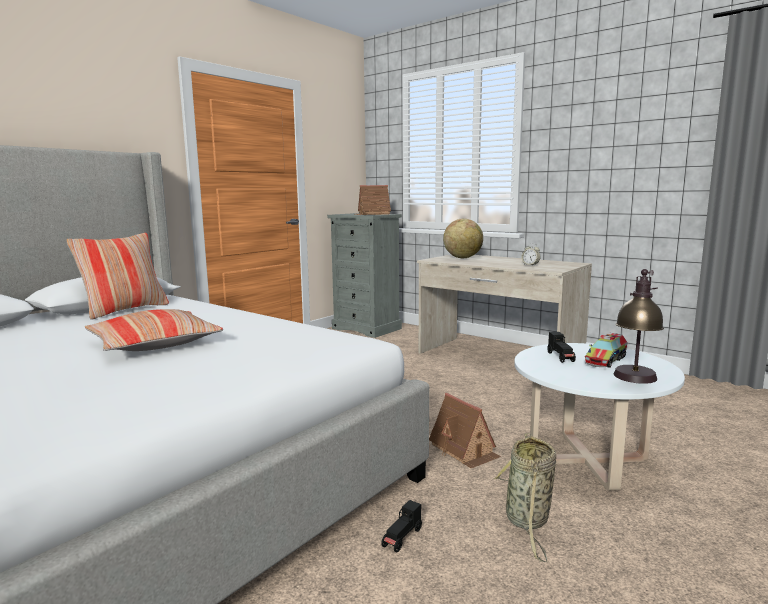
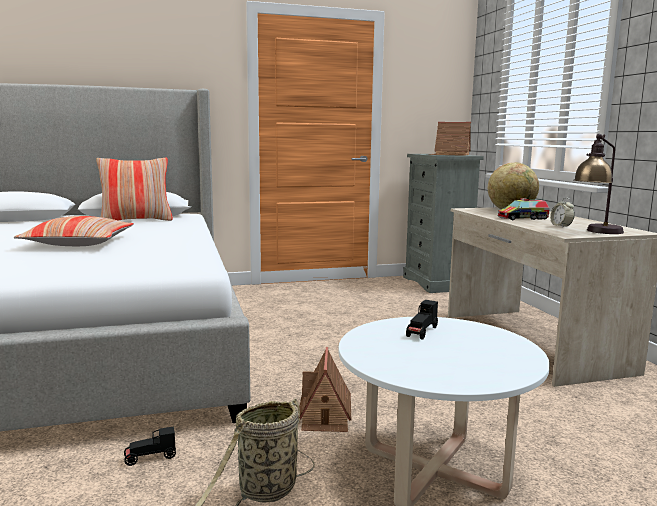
camera: 35 degrees right, 0 degrees up
(605, 360) = (466, 347): toy truck -> toy truck (522, 218)
(634, 381) = (432, 374): table lamp -> table lamp (596, 232)

